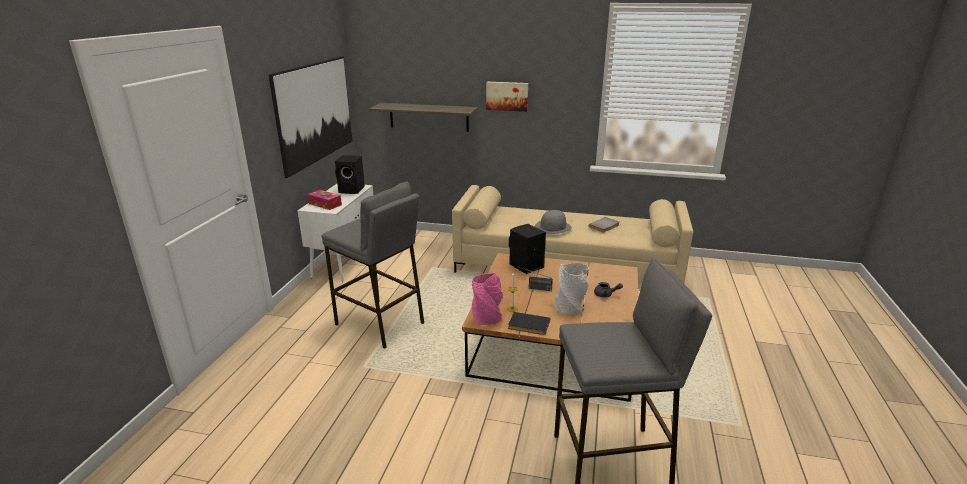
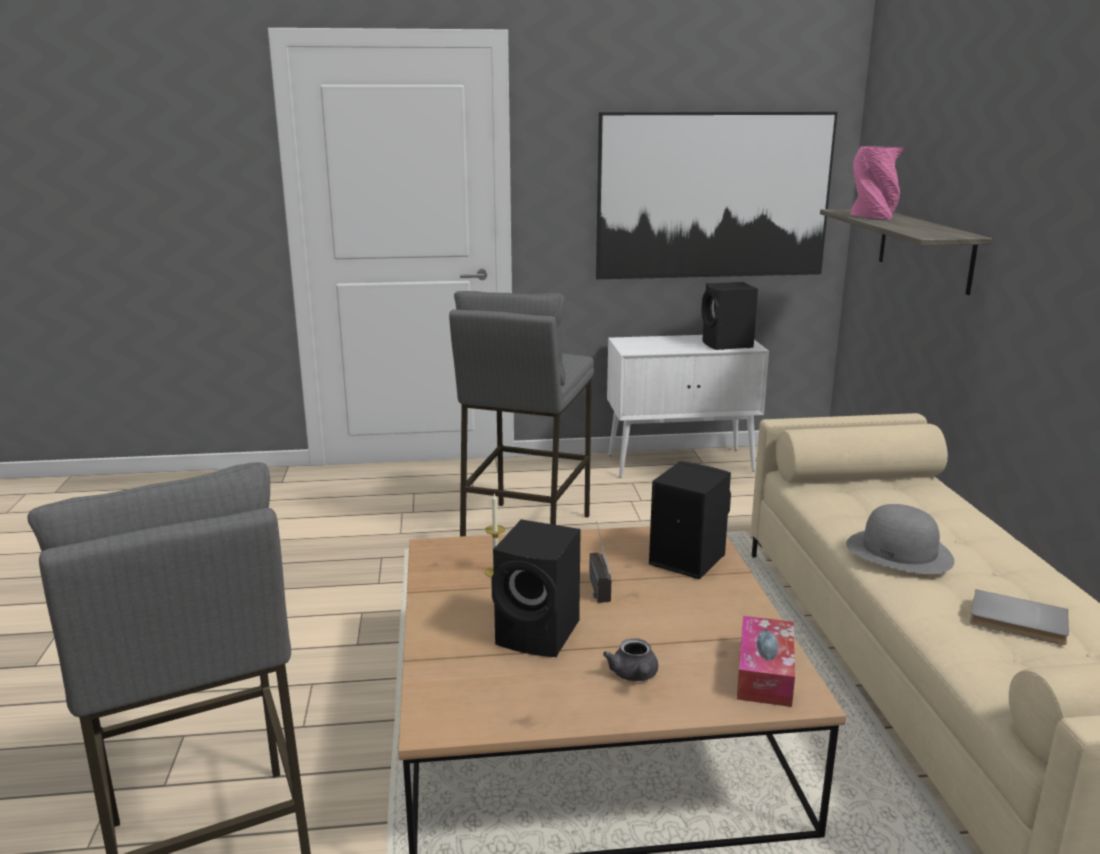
camera: 70 degrees right, 5 degrees down
(325, 204) = (648, 344): tissue box -> tissue box (764, 673)
(487, 319) = (445, 555): pink vase -> pink vase (872, 216)
(507, 96) = (1043, 218): picture -> none
(528, 325) = (441, 597): black book -> none
(570, 307) = (540, 634): grey vase -> black speaker

